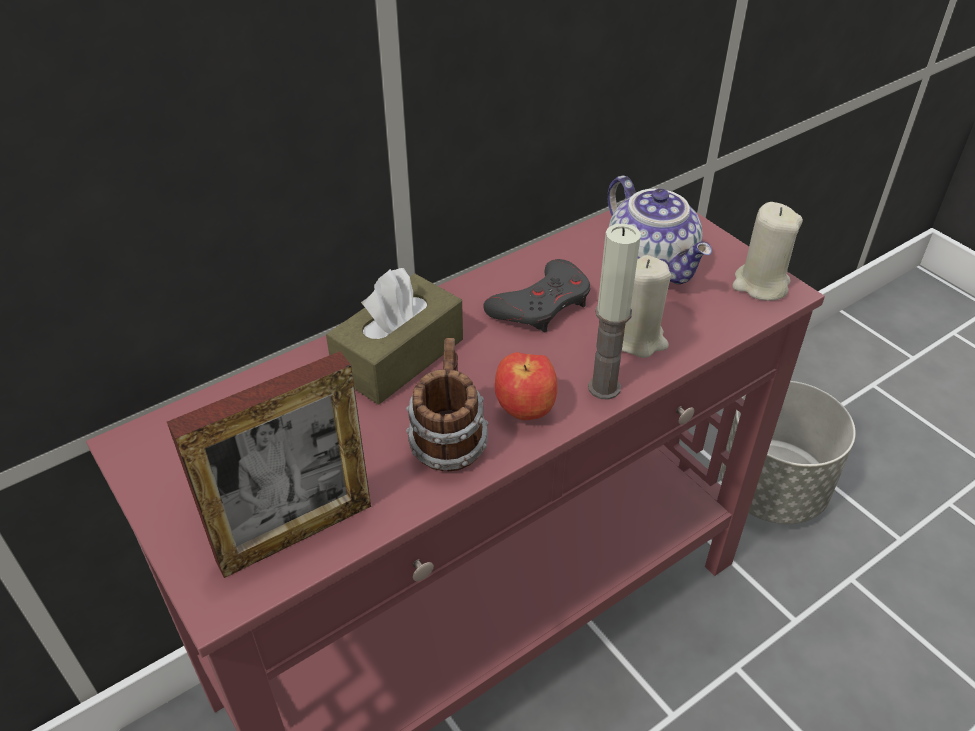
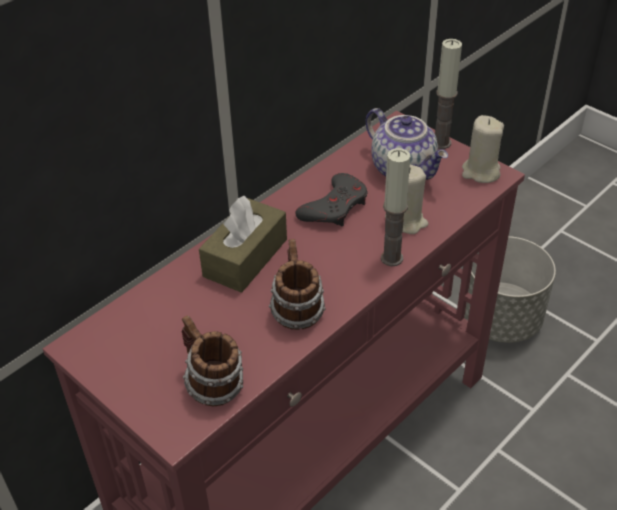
camera: 10 degrees left, 0 degrees up
(295, 533) = (212, 385): picture frame -> mug
(526, 411) = (343, 282): apple -> none
(712, 238) = (441, 143): none -> candle

